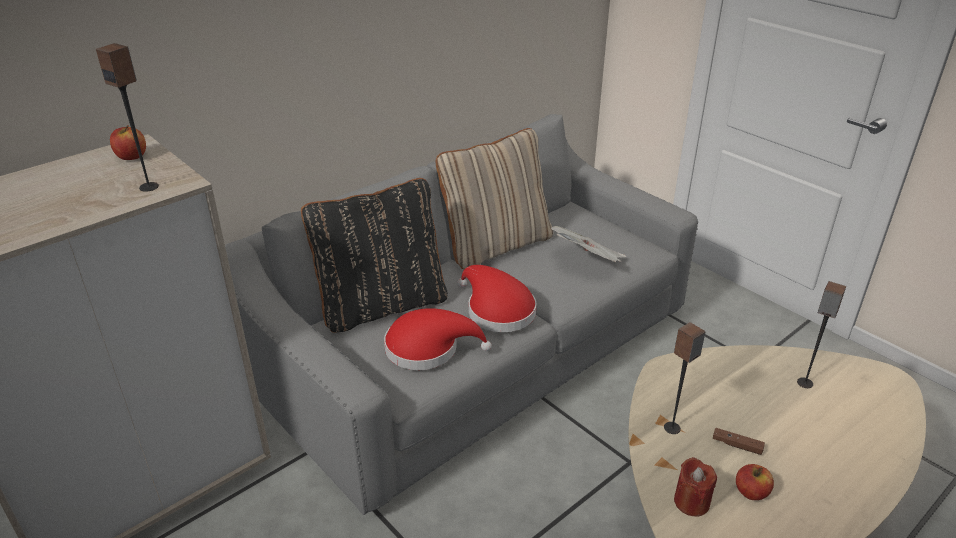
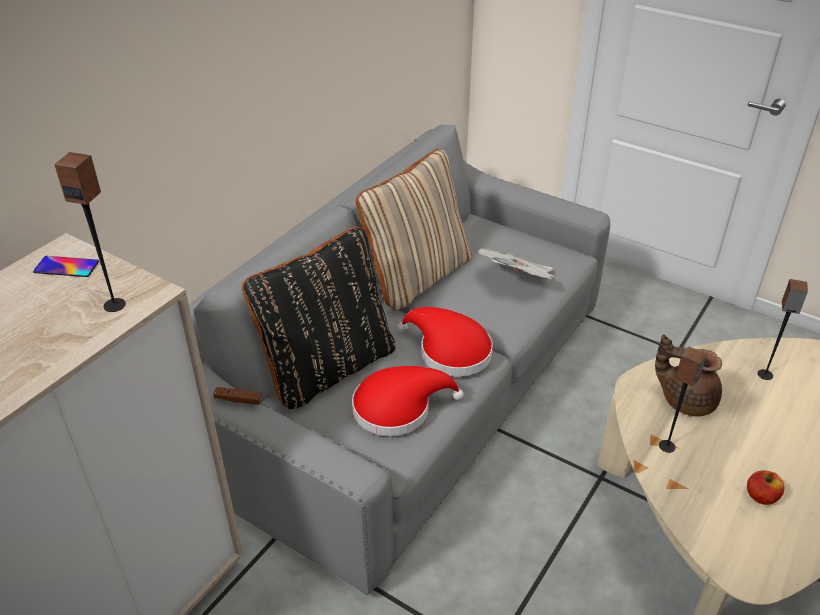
camera: 15 degrees left, 5 degrees up
(131, 156) = (66, 267): apple -> phone
(691, 502) = (714, 519): red candle -> none
(710, 390) = (685, 399): none -> brown teapot
(737, 445) = (731, 451): brown game controller -> brown game controller (238, 400)

